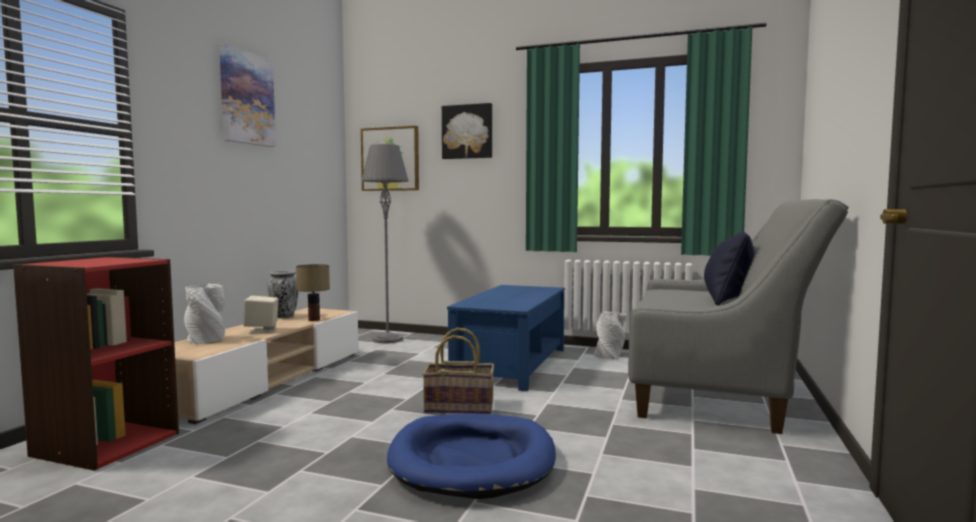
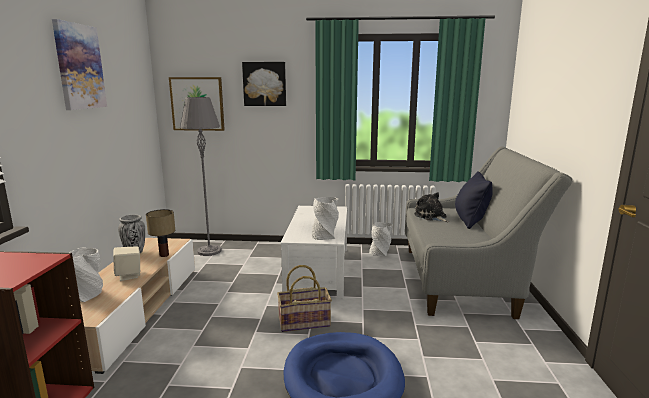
camera: 15 degrees left, 10 degrees up
(509, 305) = (325, 236): none -> grey vase
(513, 365) = (319, 270): blue coffee table -> white coffee table
(671, 295) = (431, 216): none -> plush toy

